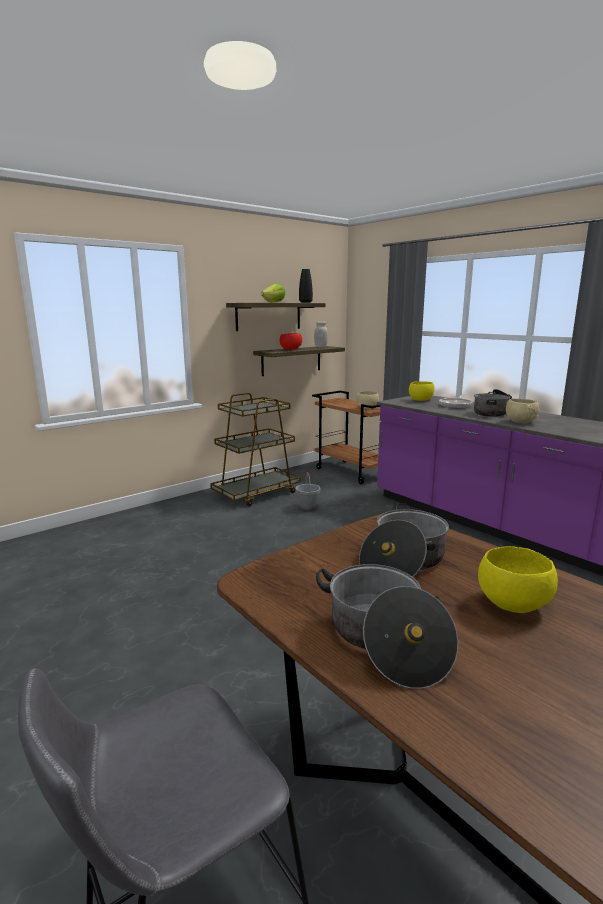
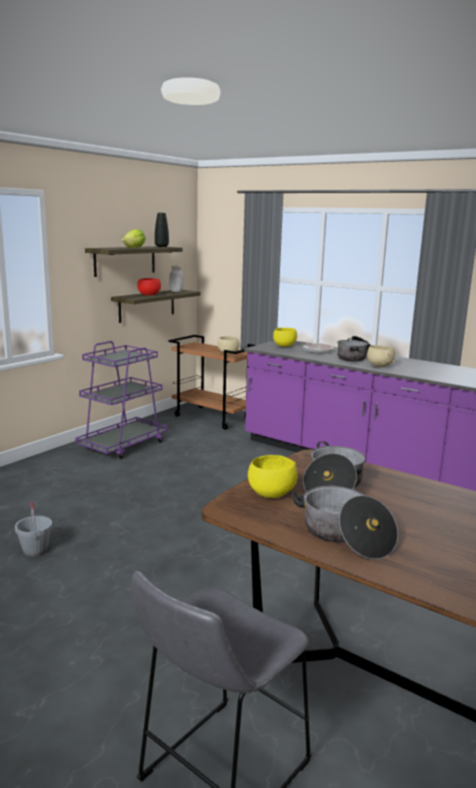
camera: 15 degrees left, 0 degrees up
(257, 493) = (123, 445): brown cart -> purple cart
(308, 507) = (182, 455): grey bucket -> grey bucket (35, 550)
(511, 604) = (416, 506): yellow bowl -> yellow bowl (270, 494)

